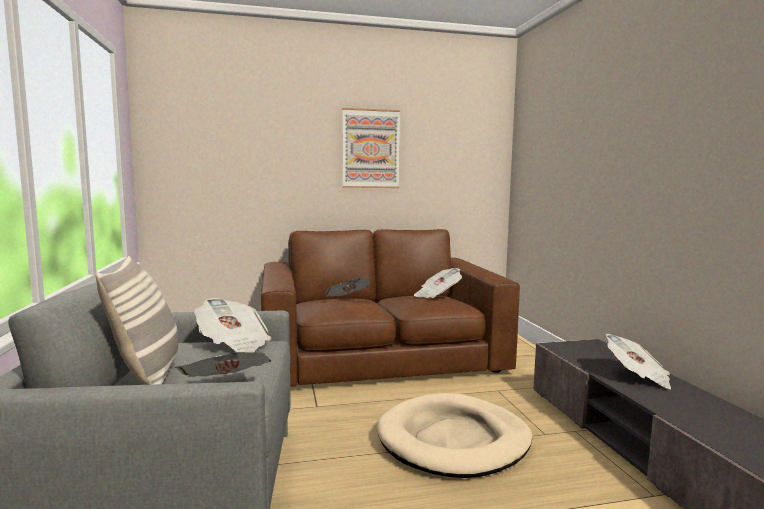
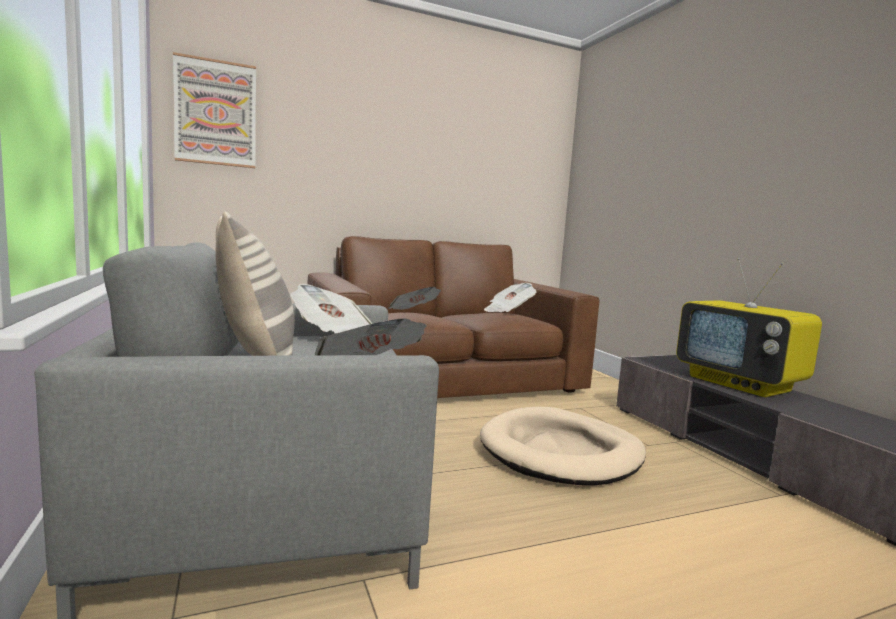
camera: 10 degrees left, 0 degrees up
(370, 149) = (429, 153): picture -> picture (216, 113)
(637, 377) = (740, 384): newspaper -> television

